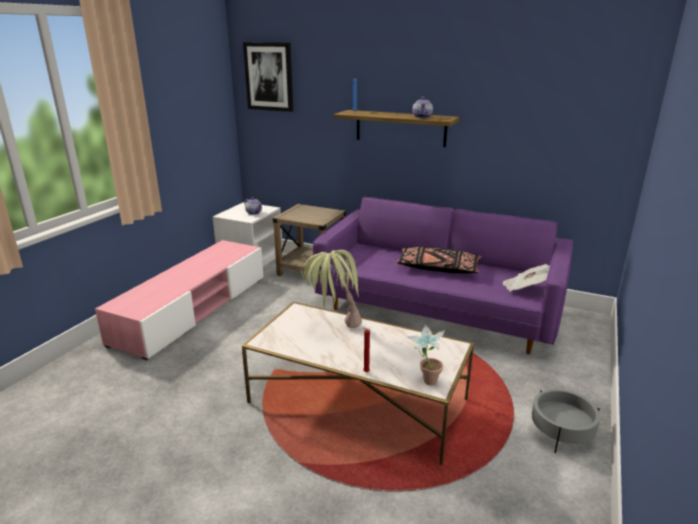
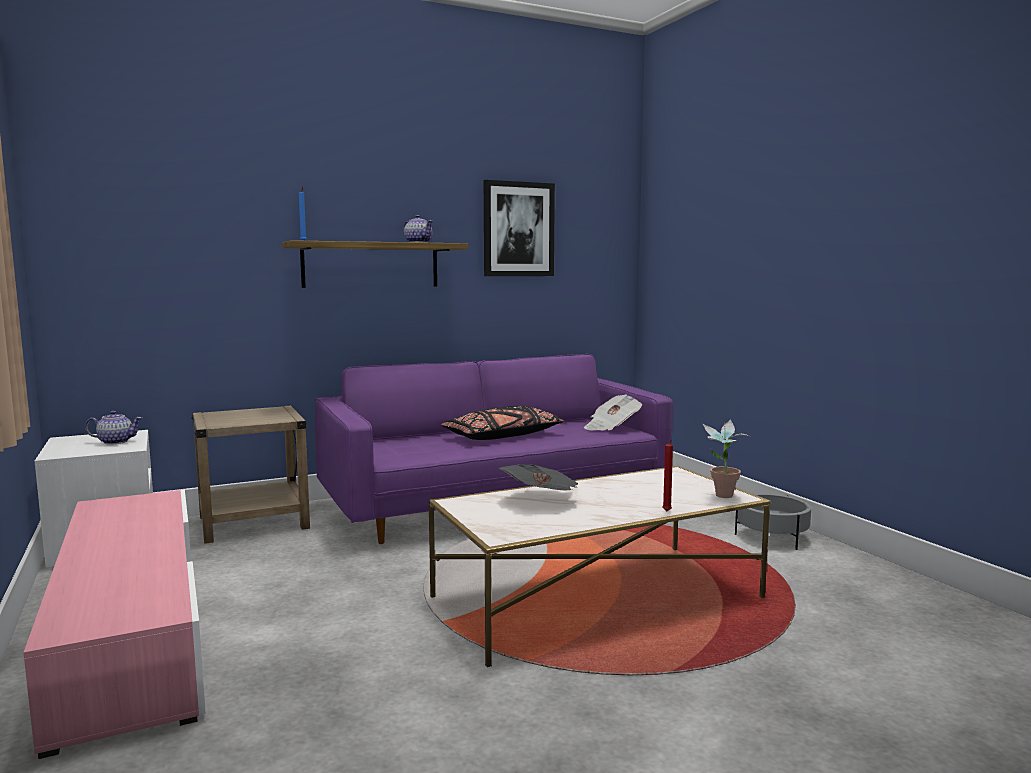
camera: 50 degrees left, 15 degrees down
(269, 76) = (117, 189): picture -> picture (518, 229)
(333, 328) = (541, 499): potted plant -> newspaper

